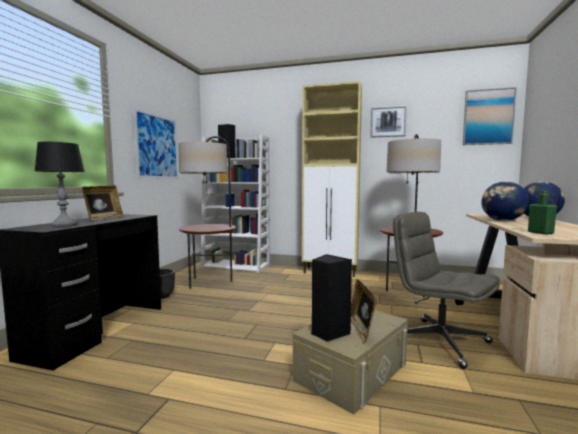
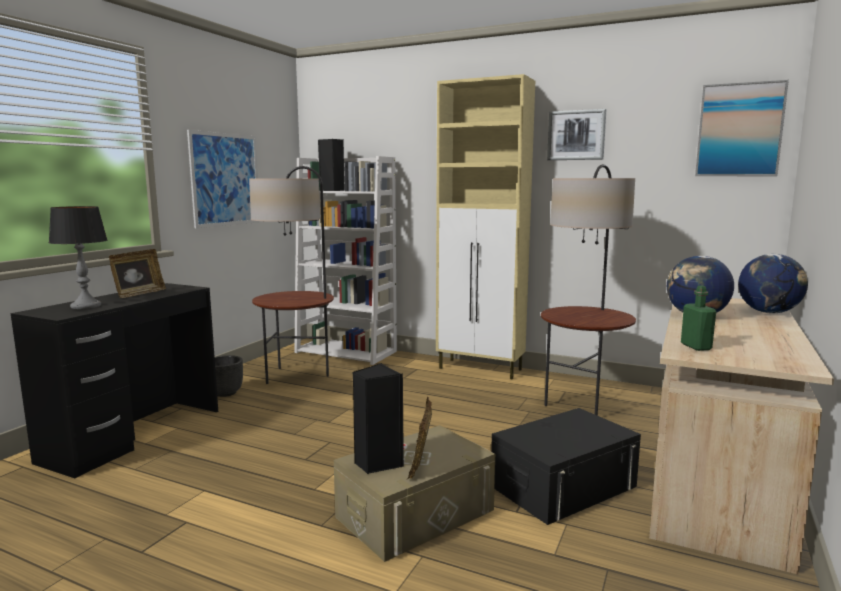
camera: 10 degrees right, 5 degrees up
(439, 341) = (563, 486): grey office chair -> black storage box

